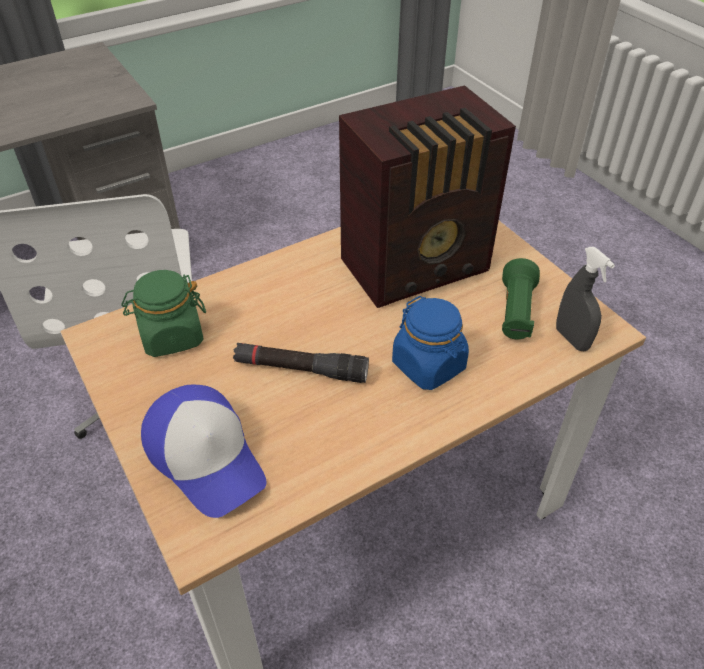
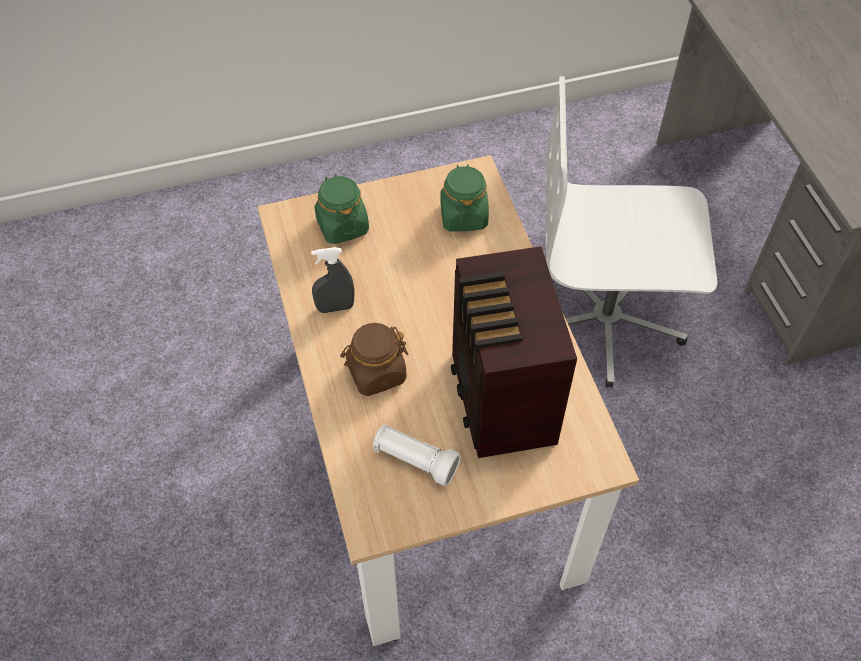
camera: 105 degrees right, 10 degrees up
(206, 457) = (342, 226): cap -> green jar
(301, 369) = (401, 288): black flashlight -> none
(429, 365) = (376, 373): blue jar -> brown jar
(515, 313) = (415, 460): green flashlight -> white flashlight
(571, 339) = (369, 493): grey spray bottle -> grey spray bottle (335, 307)

